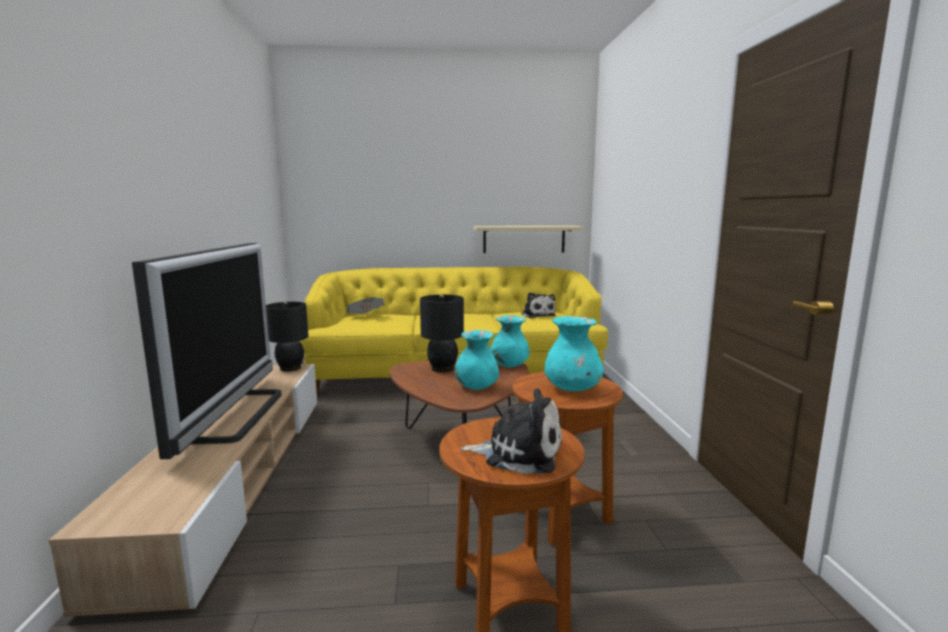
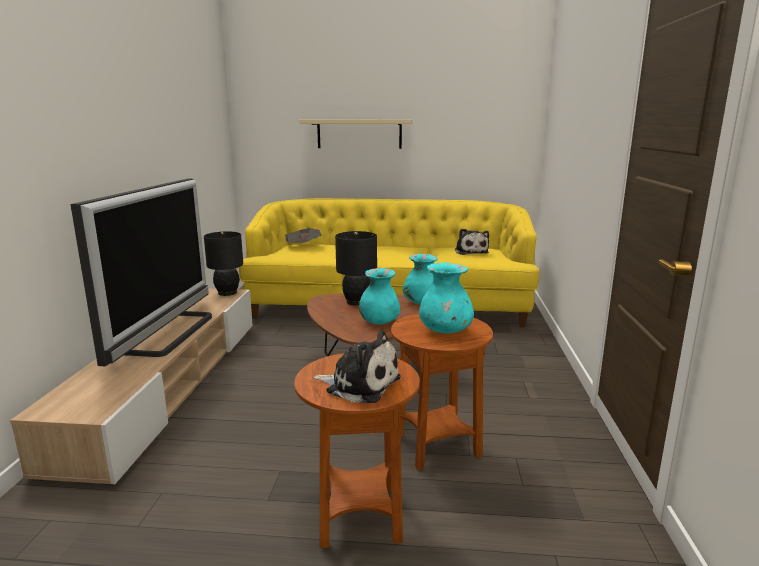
camera: 10 degrees right, 5 degrees up
(524, 239) = (468, 171): beige shelf -> beige shelf (359, 134)

